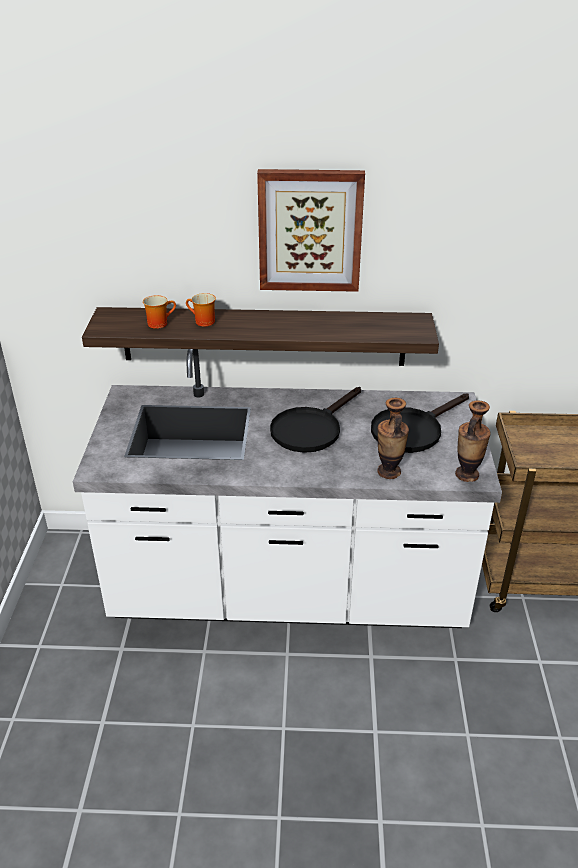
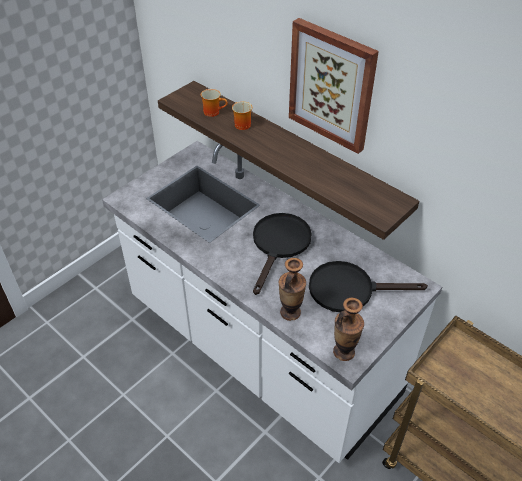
camera: 40 degrees right, 10 degrees up
(311, 428) = (279, 245): black frying pan -> black frying pan turned 120 degrees clockwise

